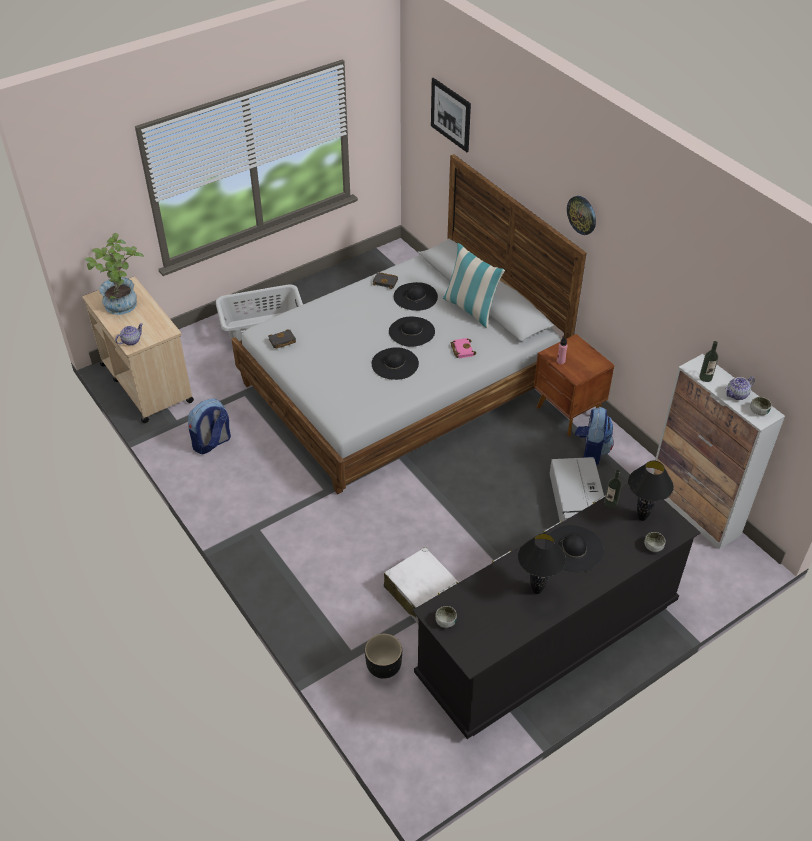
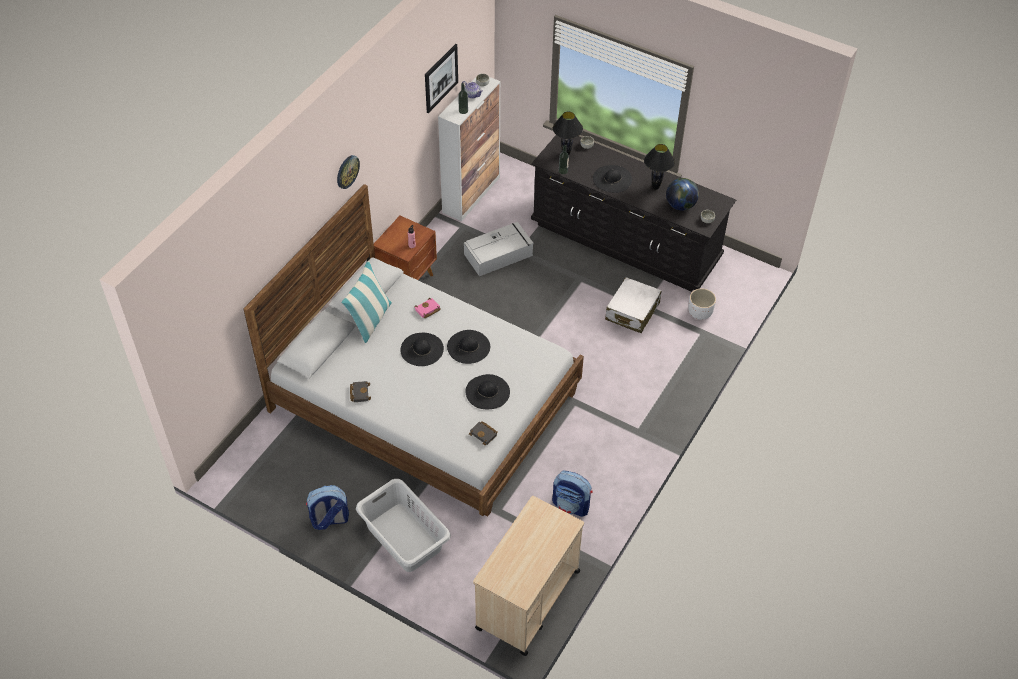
camera: 115 degrees left, 5 degrees up
(124, 306) = (522, 562): potted plant -> none
(131, 341) = (565, 528): teapot -> none
(384, 667) = (700, 313): black planter -> white planter
(415, 296) = (371, 363): black hat -> black hat (487, 392)
(450, 114) = (223, 291): picture -> picture (441, 78)
(488, 604) = (680, 205): none -> globe
(591, 451) = (443, 258): backpack -> backpack (329, 520)

